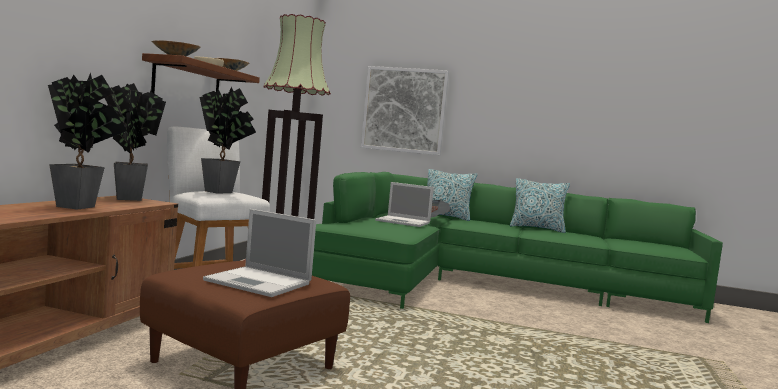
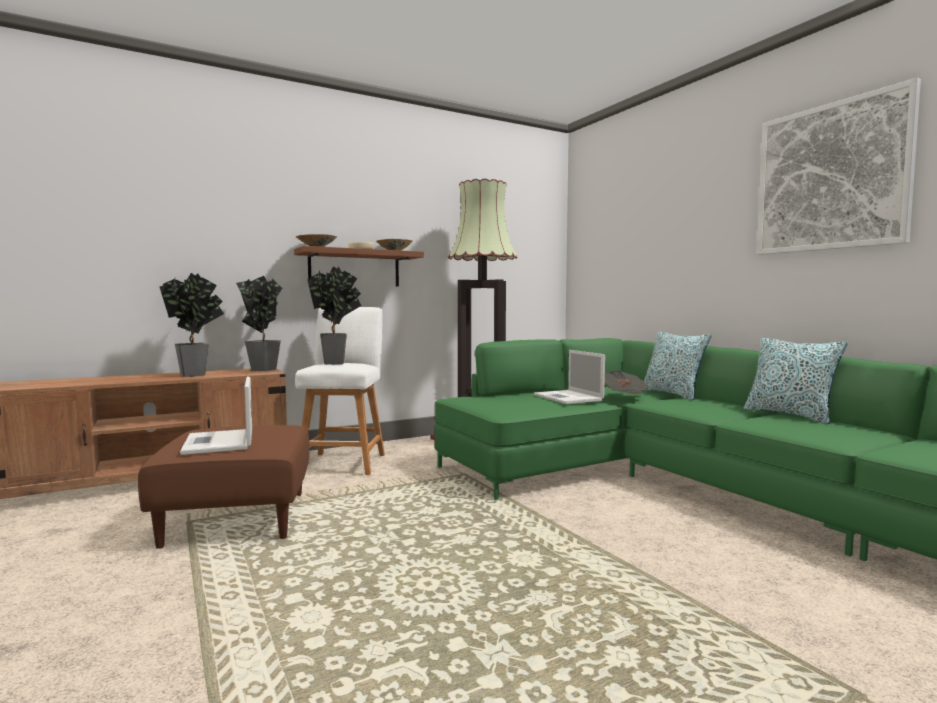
camera: 45 degrees right, 0 degrees up
(404, 110) = (646, 260): picture -> picture (830, 177)

